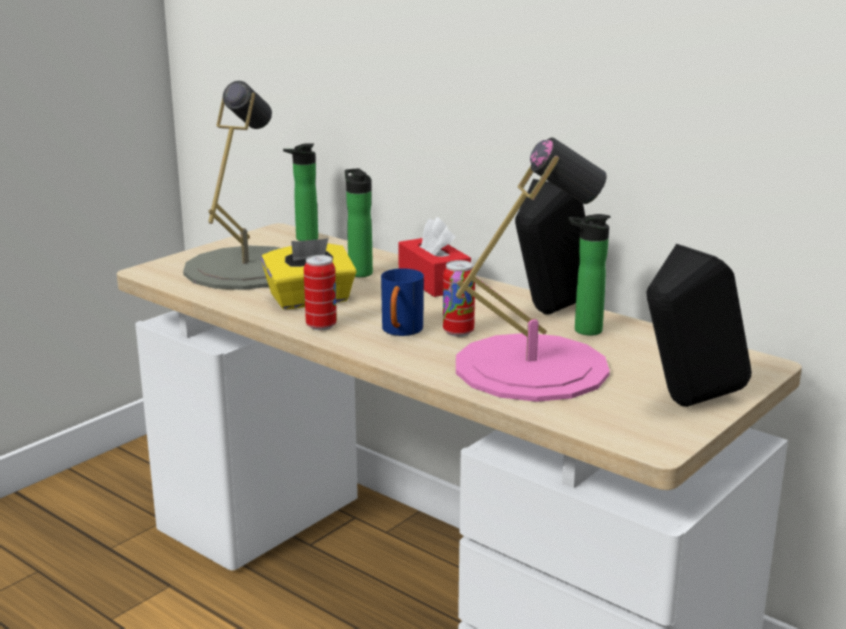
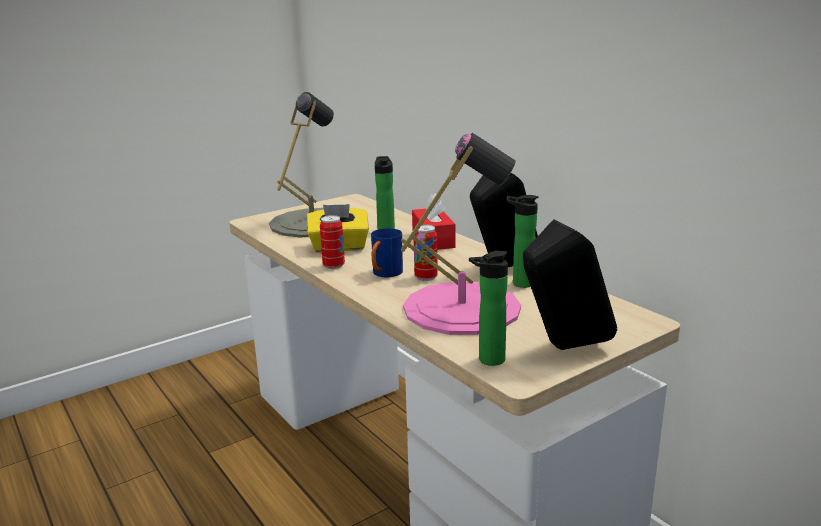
camera: 15 degrees right, 0 degrees up
(304, 239) = (364, 205): bottle -> bottle (488, 360)

